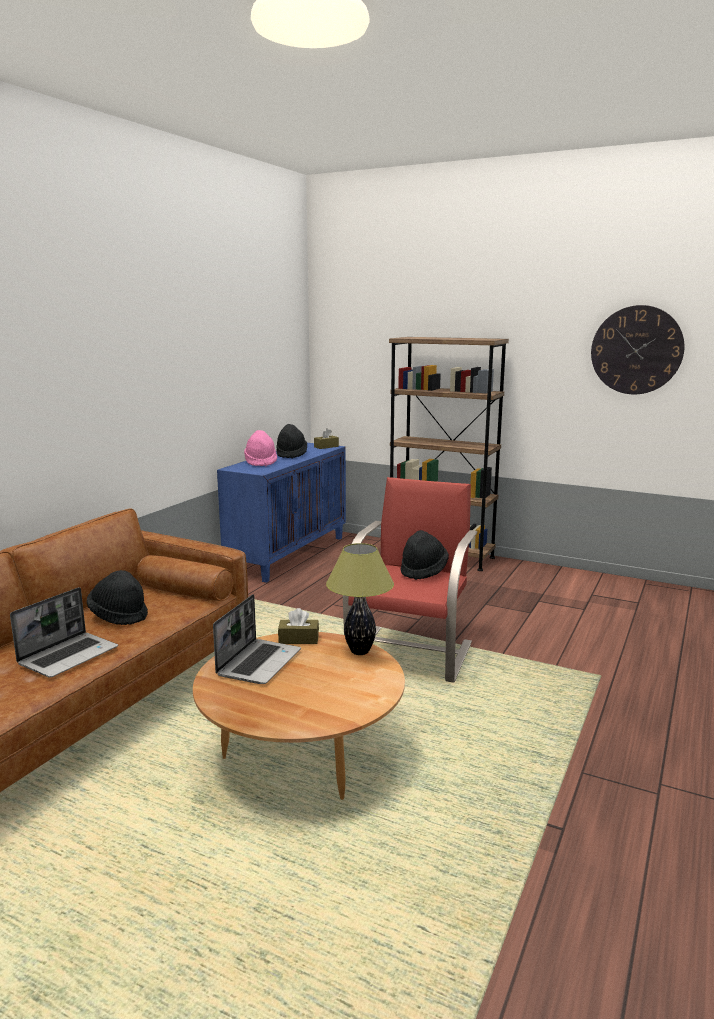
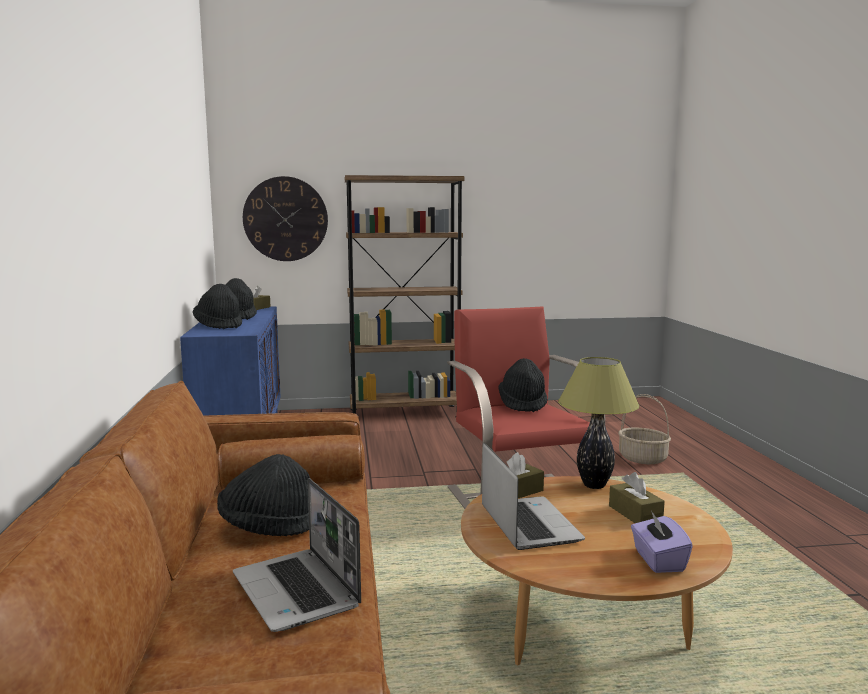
camera: 35 degrees left, 5 degrees down
(69, 656) = (297, 591): laptop -> laptop turned 150 degrees clockwise
(261, 462) = (219, 326): pink hat -> black hat
(285, 714) = (658, 560): none -> purple tissue box
(341, 680) = (635, 514): none -> brown tissue box
(586, 651) = (643, 458): none -> basket
(636, 350) = (571, 188): wall clock -> wall clock (285, 219)

